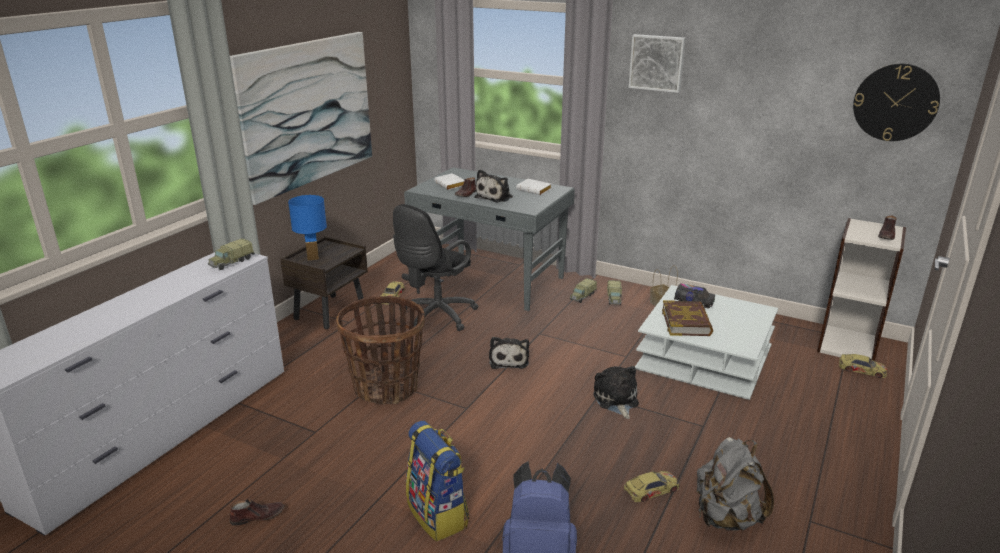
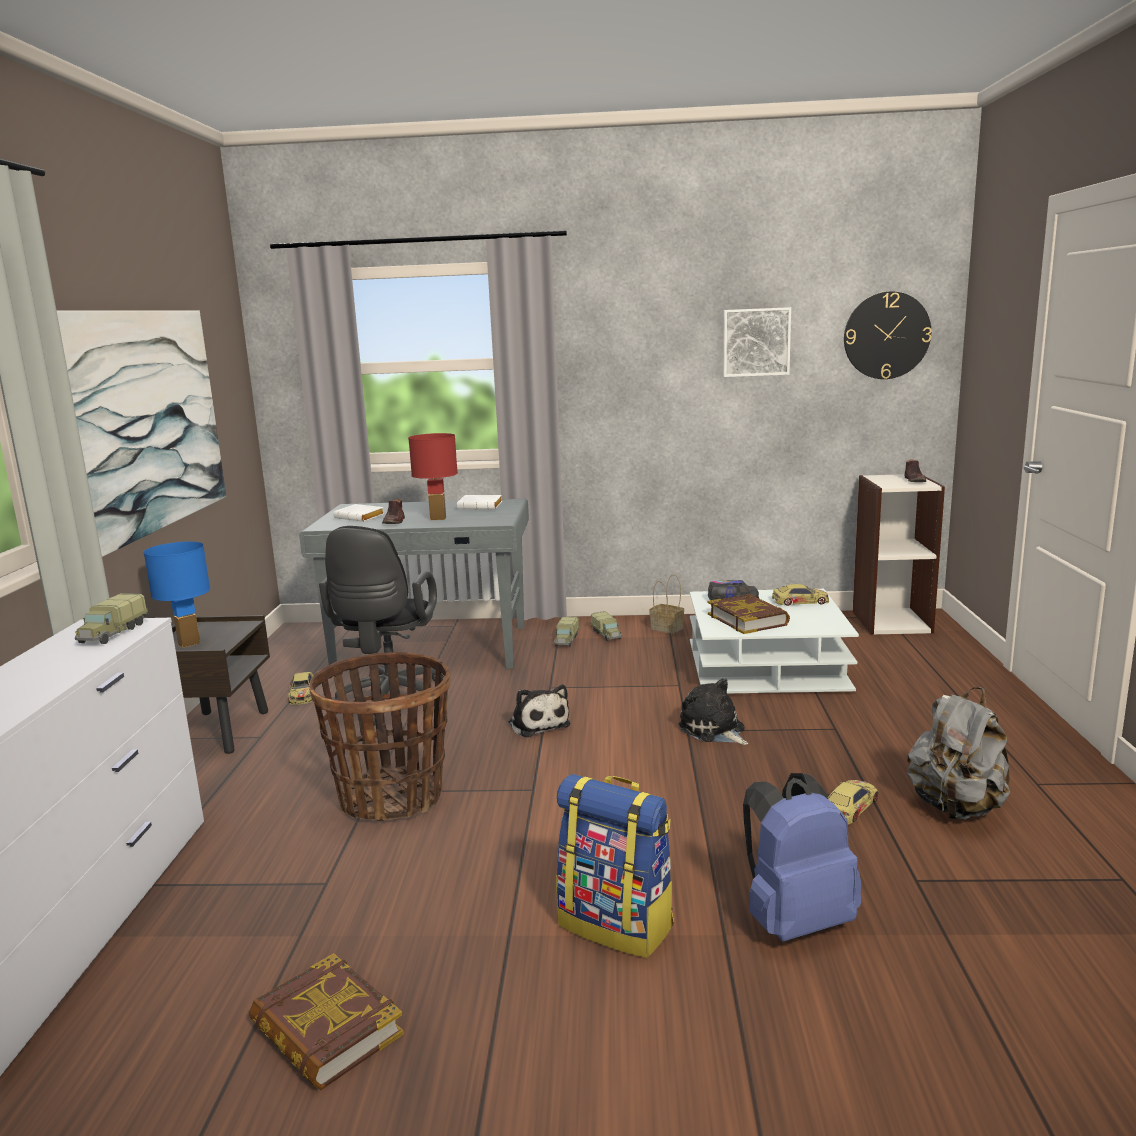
camera: 25 degrees left, 10 degrees down
(258, 516) = (326, 1030): brown shoe -> book
(495, 197) = (438, 518): plush toy -> red table lamp
(657, 62) = (611, 324): picture -> picture (756, 342)
(862, 369) = (928, 639): toy car -> toy car (800, 601)

